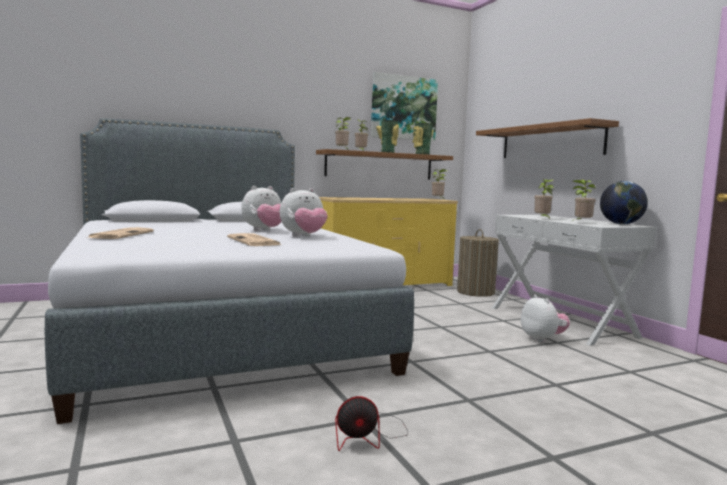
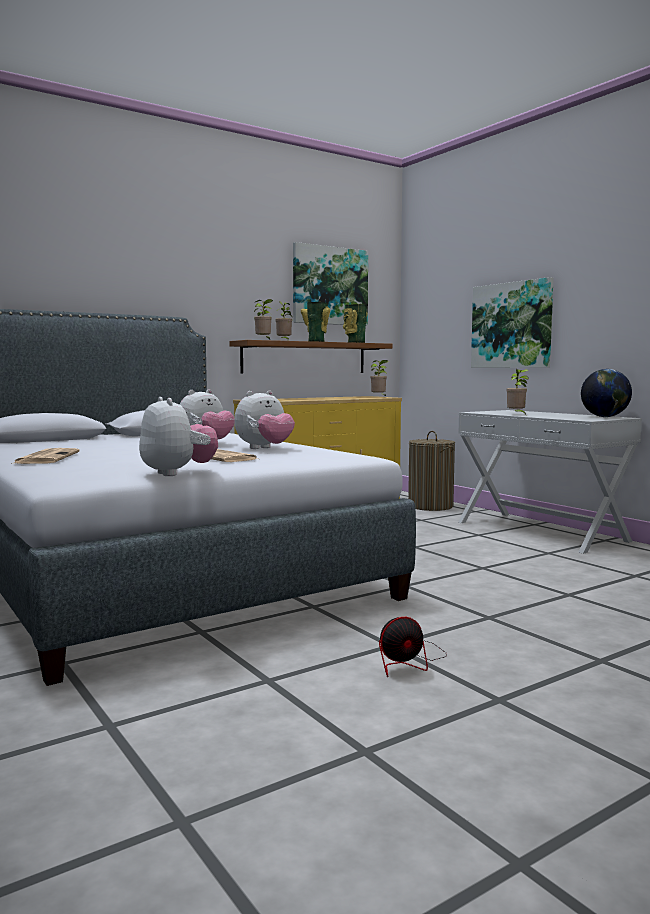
camera: 10 degrees left, 0 degrees up
(542, 339) = (531, 551): plush toy -> plush toy (177, 473)
(550, 142) = (511, 325): brown shelf -> picture
(581, 223) = (564, 417): potted plant -> none

